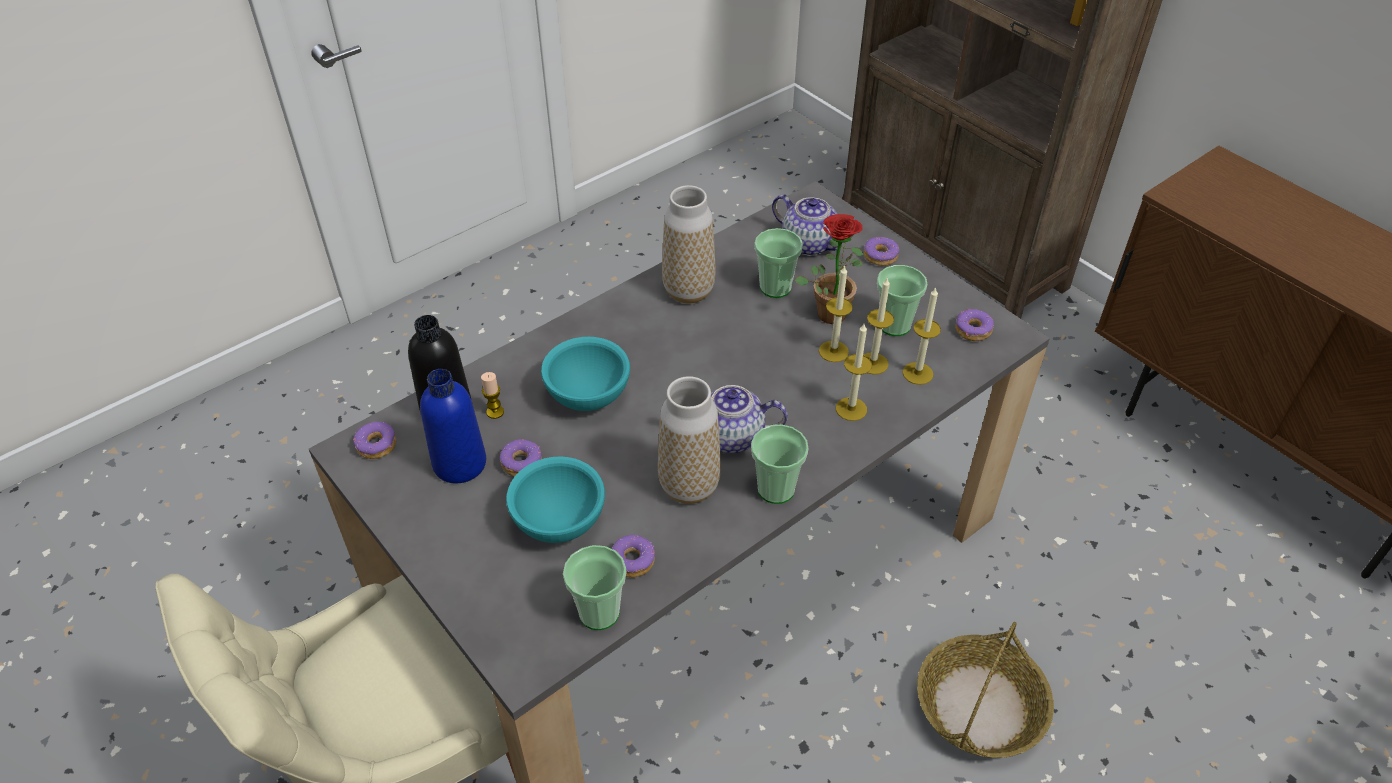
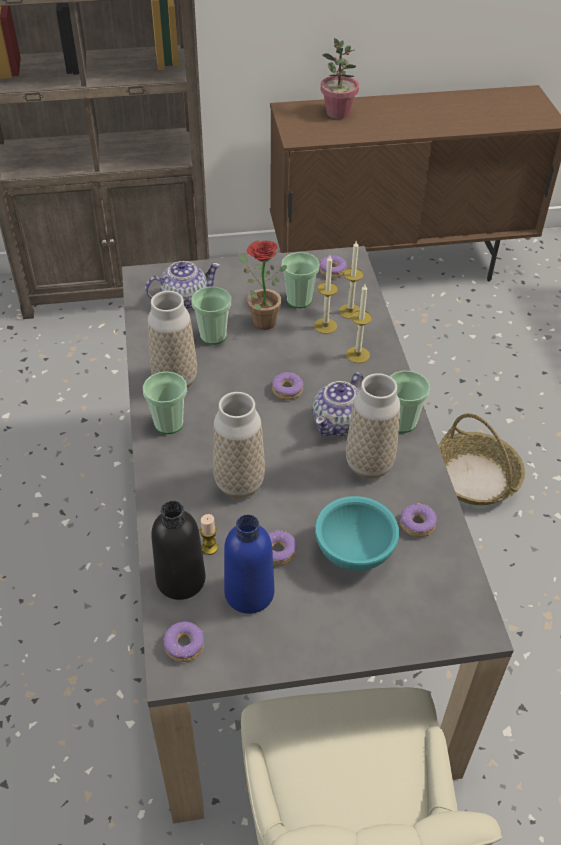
camera: 60 degrees left, 0 degrees up
(588, 397) = (239, 483): turquoise bowl -> vase
(599, 612) = (452, 562): cup -> cup (169, 423)
(833, 351) = (299, 338): candle -> none
(880, 256) = (229, 274): donut -> donut (287, 390)
(1275, 205) = (338, 113): none -> potted plant

